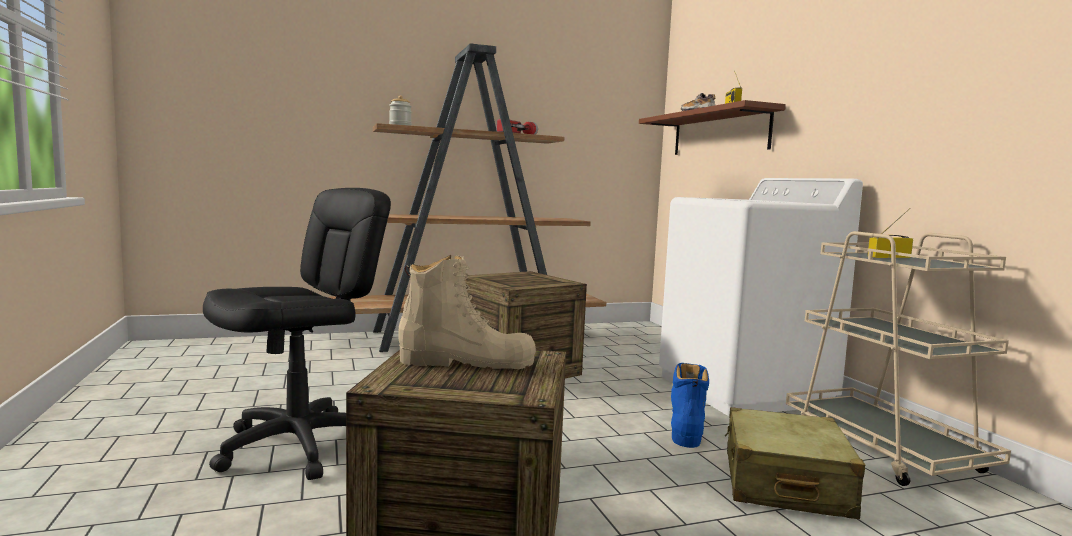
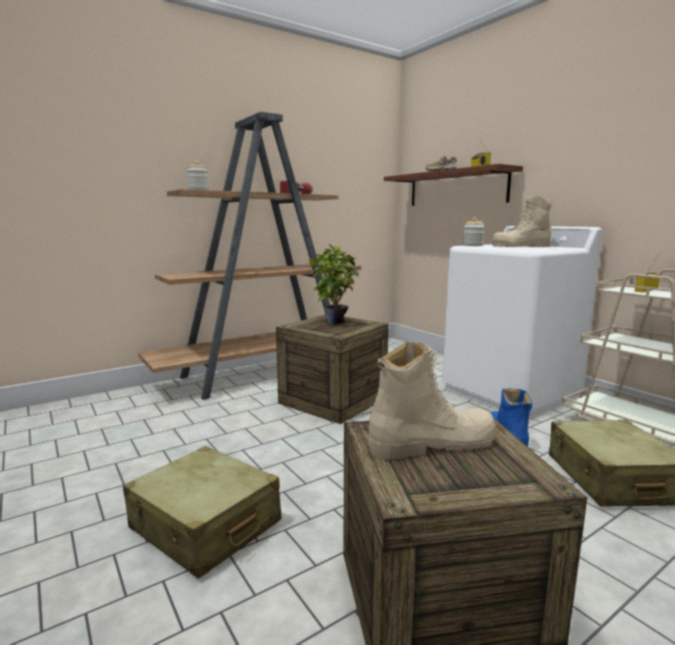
camera: 15 degrees left, 5 degrees up
(299, 446) = (205, 525): black office chair -> beige suitcase
(525, 277) = (333, 322): none -> potted plant
(699, 197) = (472, 245): none -> jar
(754, 200) = (521, 247): none -> beige boot

